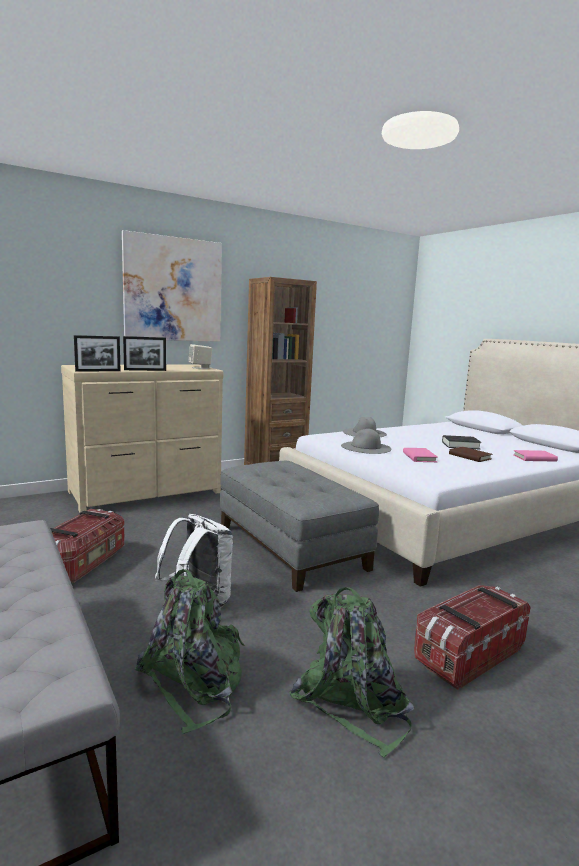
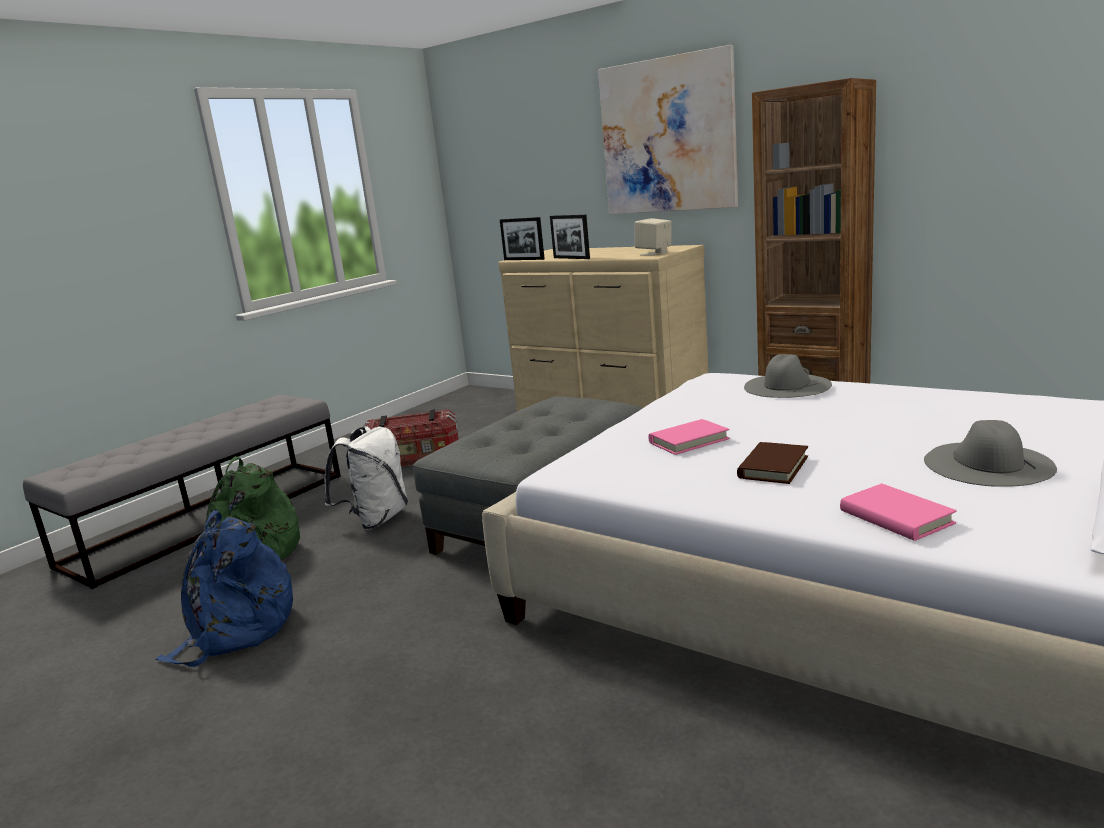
camera: 70 degrees right, 5 degrees up
(353, 700) = (236, 630): green backpack -> blue backpack
(366, 447) = (686, 406): grey hat -> grey hat (987, 463)
(460, 445) = (859, 447): black book -> none
(468, 655) = (340, 684): storage box -> none

